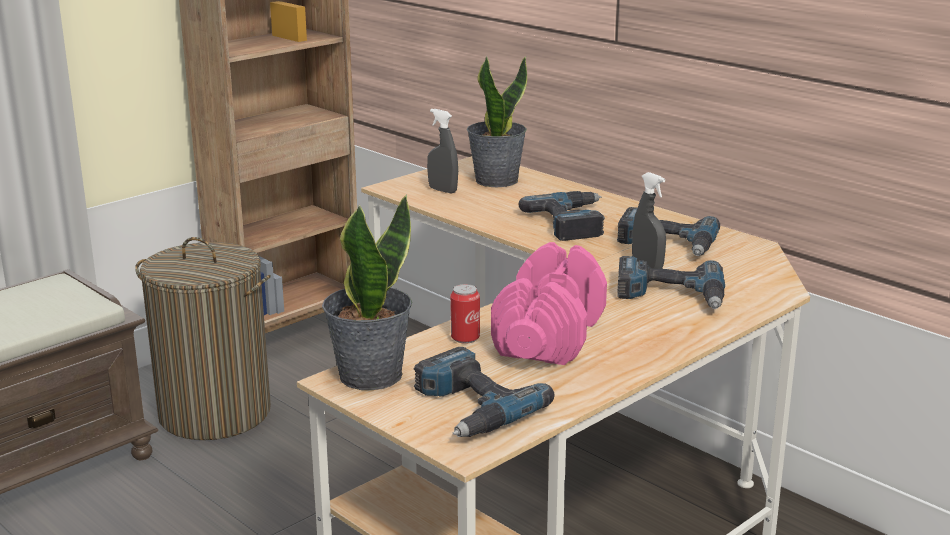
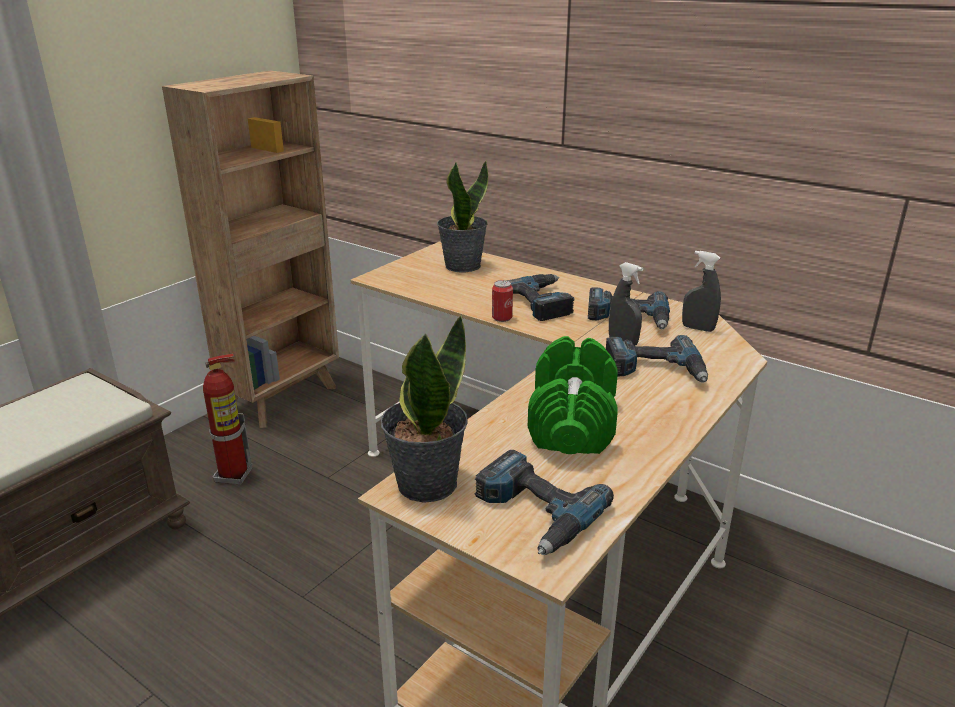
camera: 10 degrees left, 5 degrees up
(215, 413) = (234, 475): laundry basket -> fire extinguisher
(442, 190) = (421, 278): grey spray bottle -> grey spray bottle (698, 328)
(465, 338) = (499, 431): can -> can (502, 318)
(549, 336) = (572, 422): pink dumbbell -> green dumbbell

